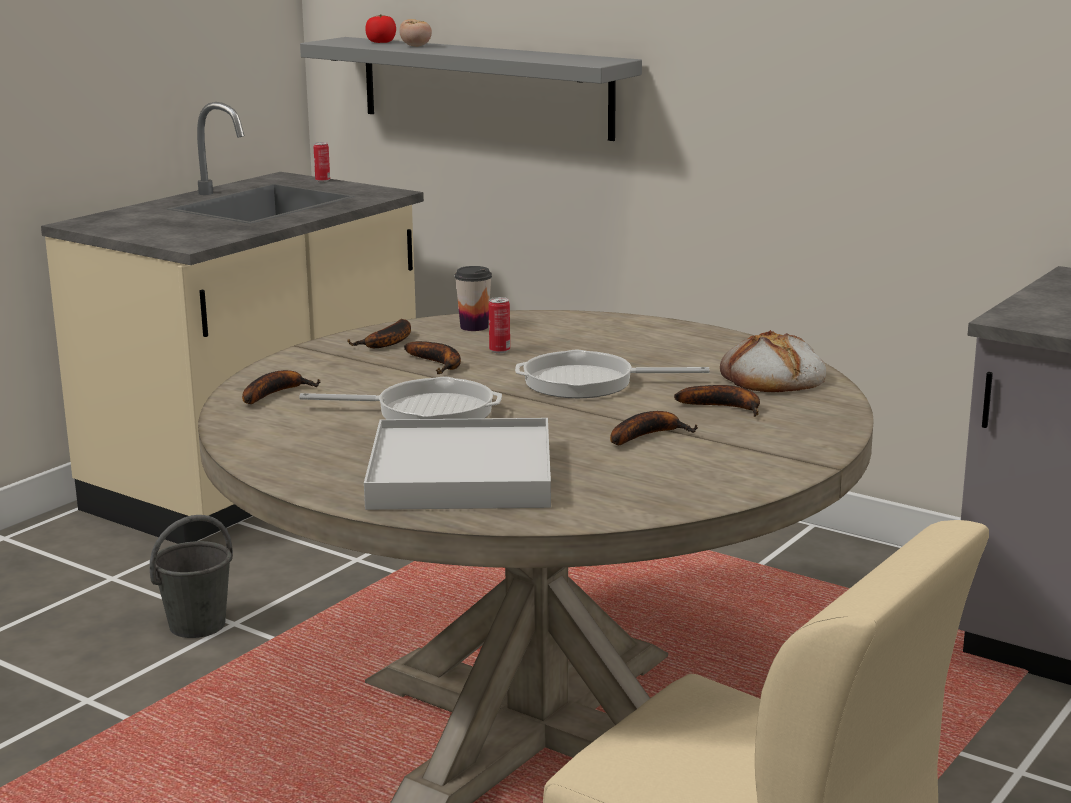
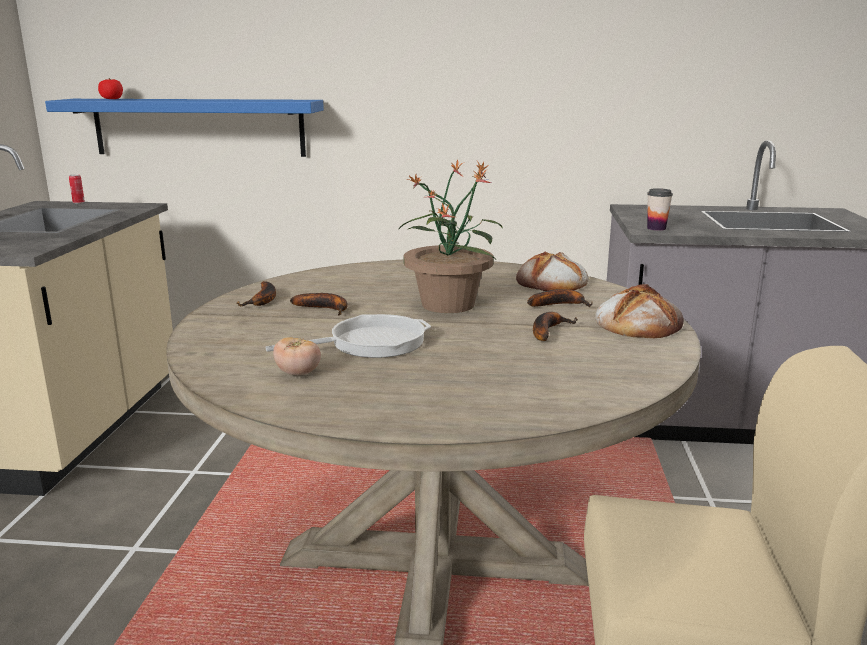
camera: 30 degrees left, 0 degrees up
(198, 625) = (104, 558): grey bucket -> none
(275, 393) = (227, 352): banana -> none
(416, 46) = (145, 99): tomato -> tomato (298, 373)
(461, 474) = (474, 385): white tray -> none
(474, 327) = (311, 281): cup -> cup (656, 228)
(484, 87) = (199, 127): grey shelf -> blue shelf
(499, 351) = (354, 293): can -> none
(587, 382) = (448, 304): frying pan -> potted plant
(780, 448) = (637, 323): none -> bread

